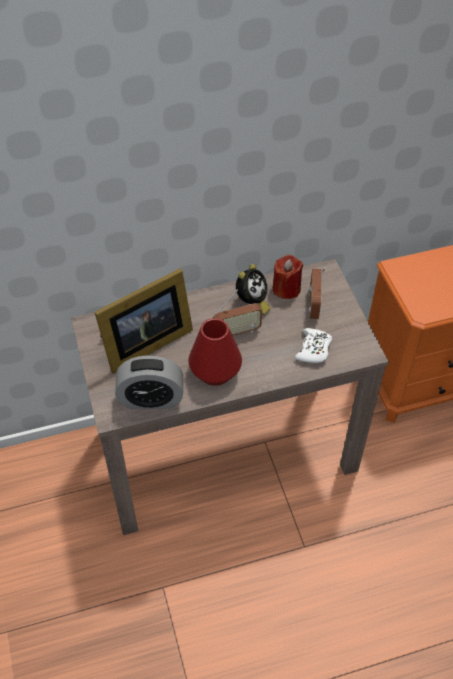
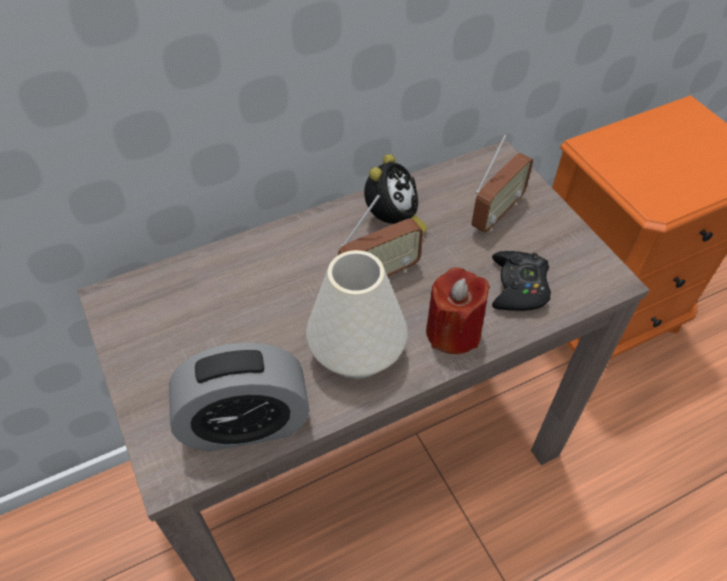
camera: 10 degrees left, 0 degrees up
(143, 344) = (216, 319): picture frame -> none
(215, 372) = (356, 352): red vase -> white vase
(286, 289) = (443, 194): red candle -> red candle (453, 332)
(313, 349) = (518, 287): white game controller -> black game controller
(314, 305) = (496, 213): radio -> radio turned 135 degrees counterclockwise

